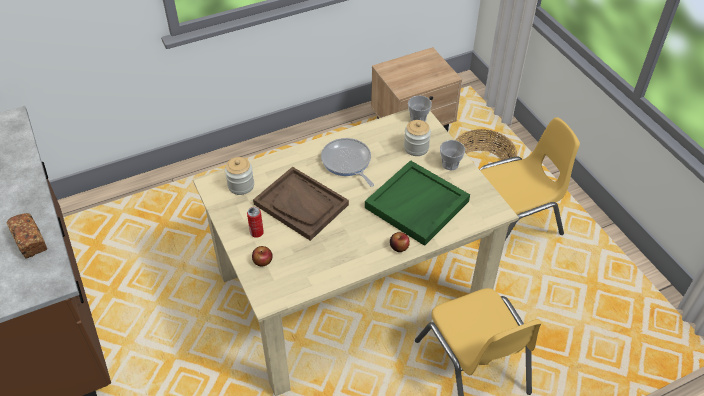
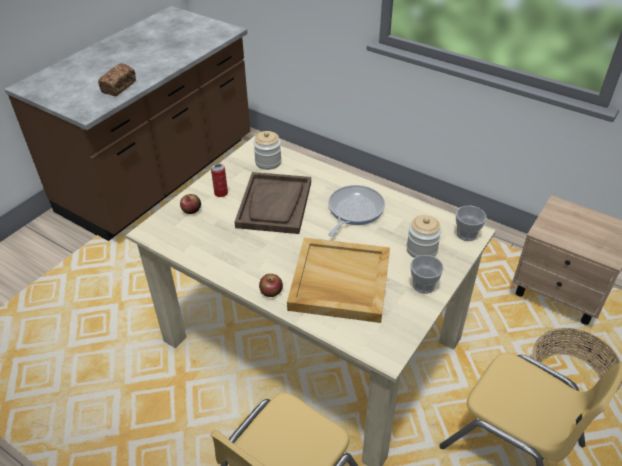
camera: 60 degrees right, 5 degrees down
(417, 205) = (339, 282): green tray -> beige tray

